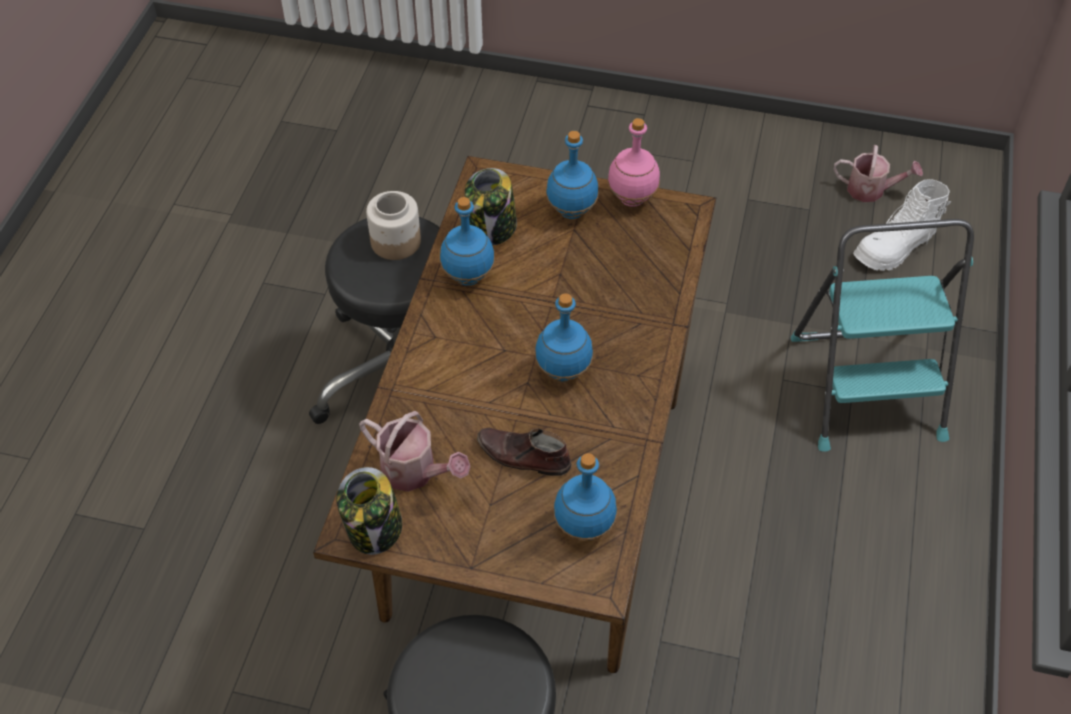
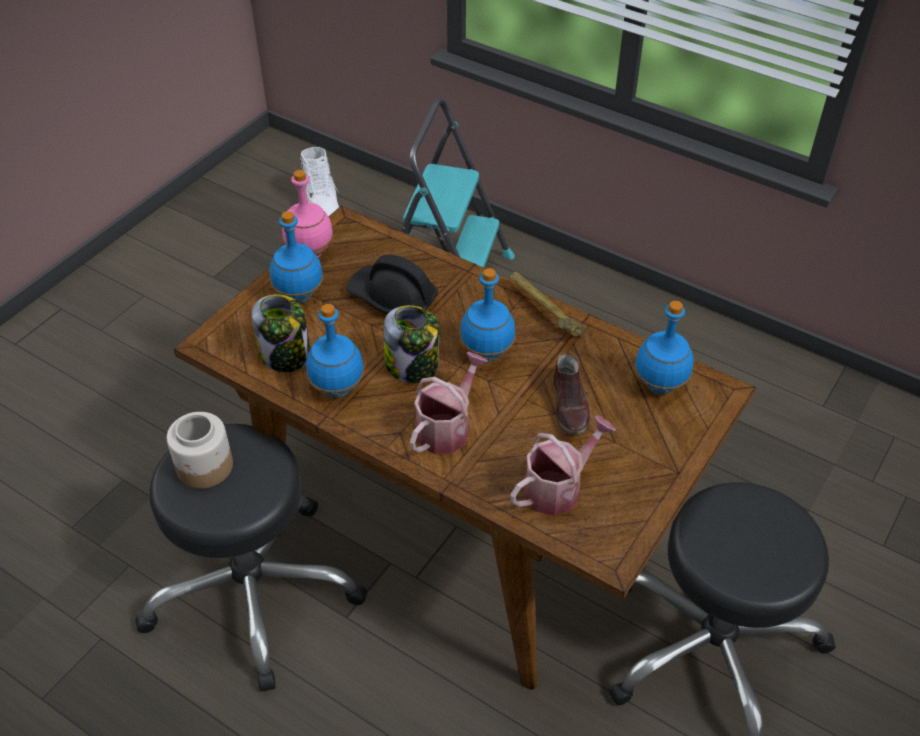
camera: 70 degrees left, 5 degrees down
(374, 530) = (614, 535): jar -> jar (413, 365)
(523, 456) = (570, 405): brown shoe -> brown shoe turned 45 degrees counterclockwise
(602, 278) = (392, 298): none -> black hard hat
(641, 404) = (545, 314): none -> hammer
(871, 190) = (257, 205): watering can -> watering can (447, 427)

